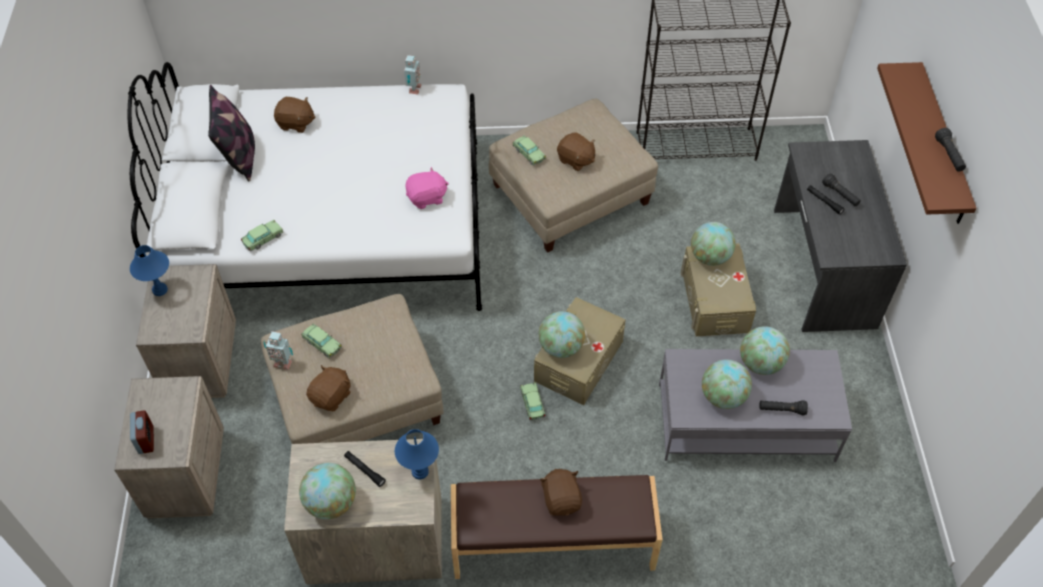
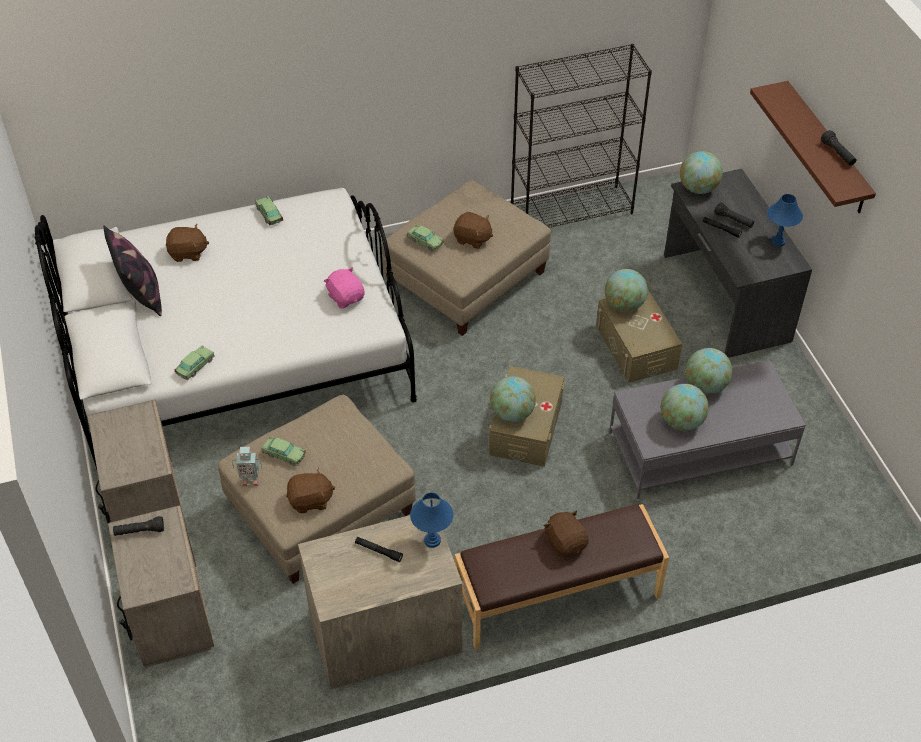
camera: 15 degrees left, 5 degrees down
(146, 440) = (145, 575): alarm clock -> none
(160, 289) = (106, 434): blue table lamp -> blue table lamp (778, 241)
(331, 396) = (310, 501): brown plush toy -> brown plush toy turned 60 degrees clockwise
(331, 503) = (357, 587): globe -> globe (698, 188)
(413, 89) = (295, 200): toy robot -> none
(427, 198) = (346, 297): pink plush toy -> pink plush toy turned 90 degrees counterclockwise
(532, 404) = (495, 476): toy car -> toy car (269, 214)
(781, 410) = (738, 422): black flashlight -> black flashlight (139, 531)

